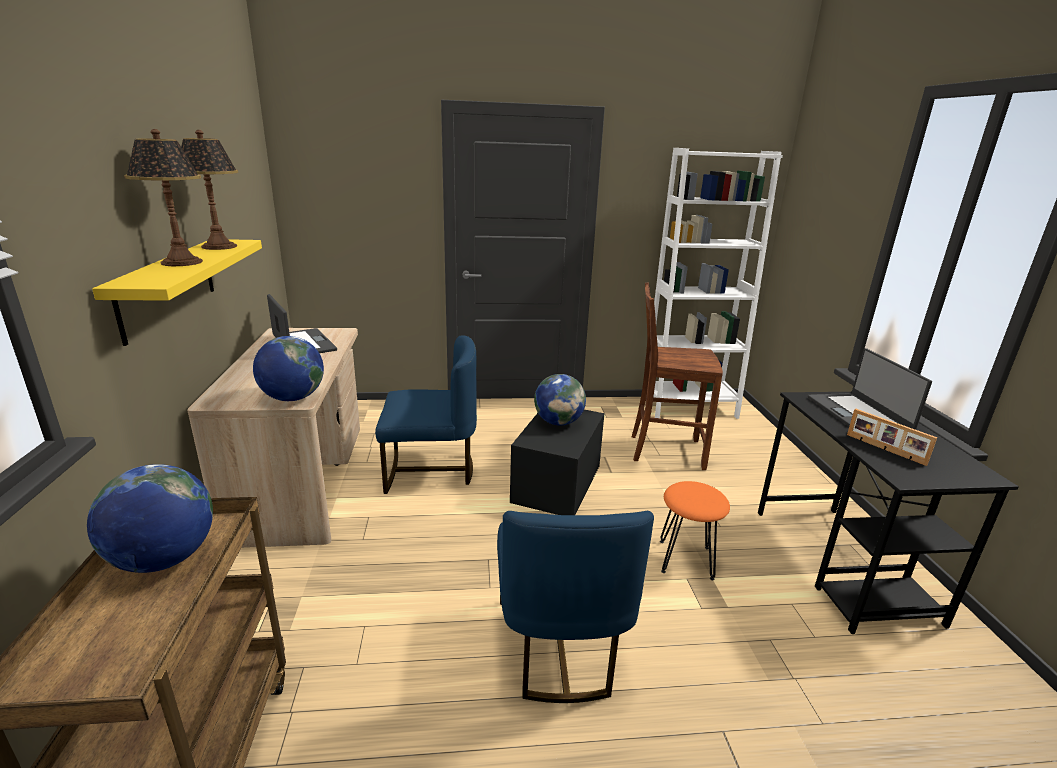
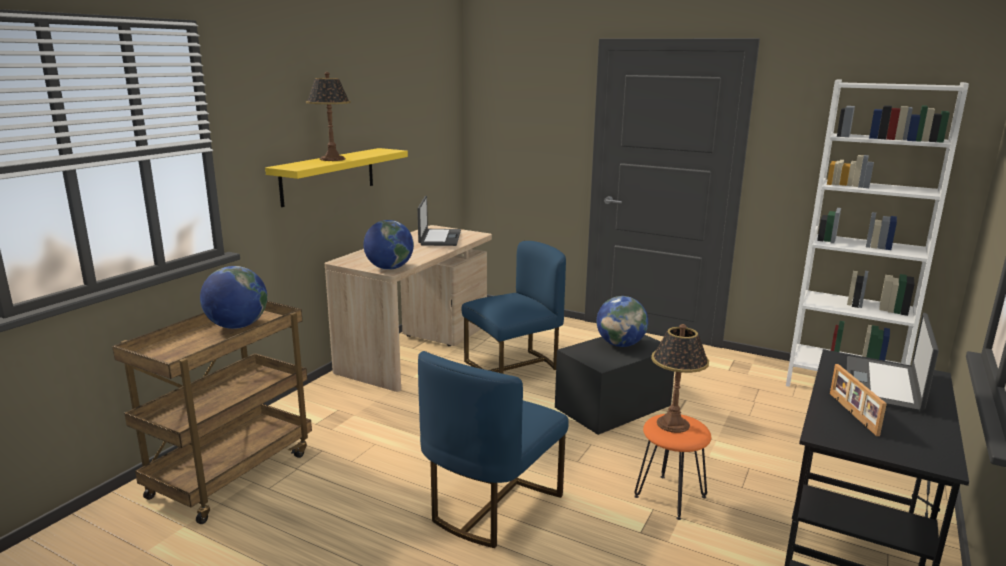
camera: 35 degrees right, 5 degrees down
(220, 246) = (372, 152): table lamp -> table lamp (673, 424)
(430, 470) = (514, 368): blue chair -> blue chair turned 60 degrees counterclockwise
(664, 451) = (760, 413): brown chair -> none

